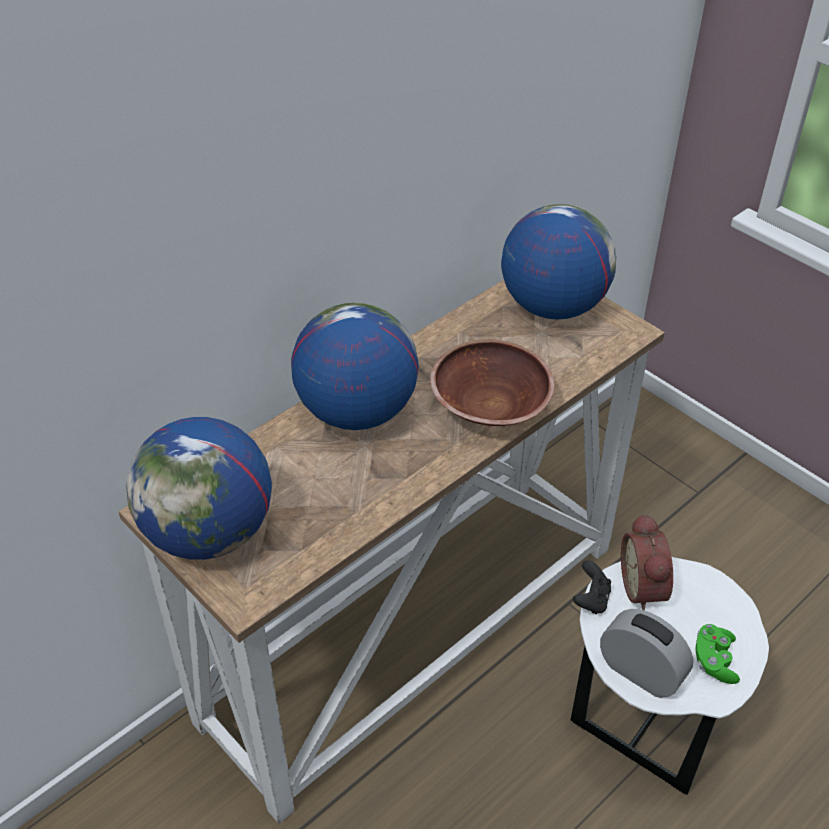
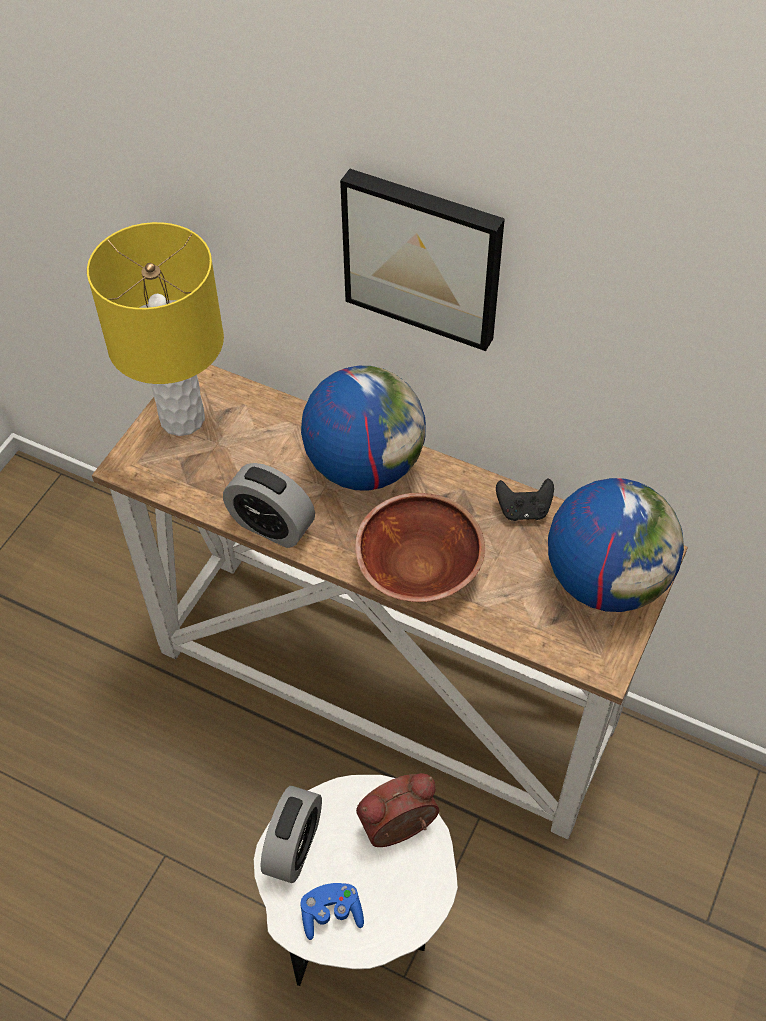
camera: 70 degrees right, 10 degrees up
(209, 533) = (183, 419): globe -> yellow table lamp
(326, 160) = (424, 256): none -> picture
(392, 495) = (271, 525): none -> alarm clock
(591, 599) = (364, 781): black game controller -> black game controller (523, 510)
(714, 661) = (331, 914): green game controller -> blue game controller

